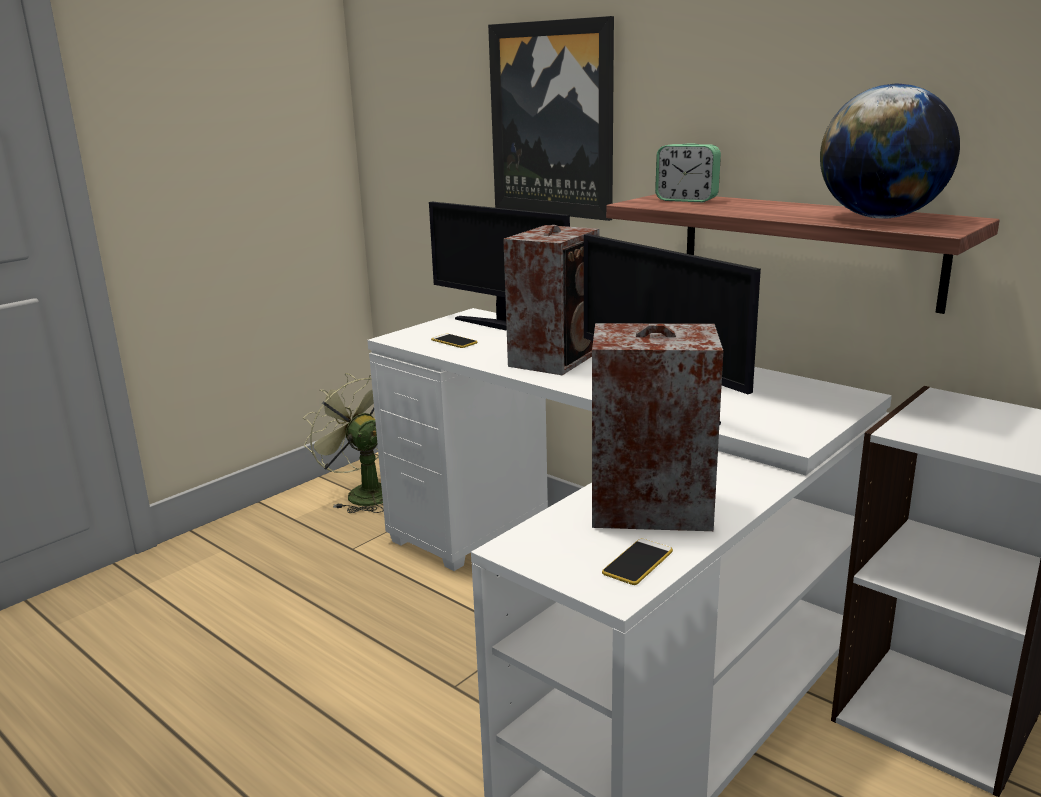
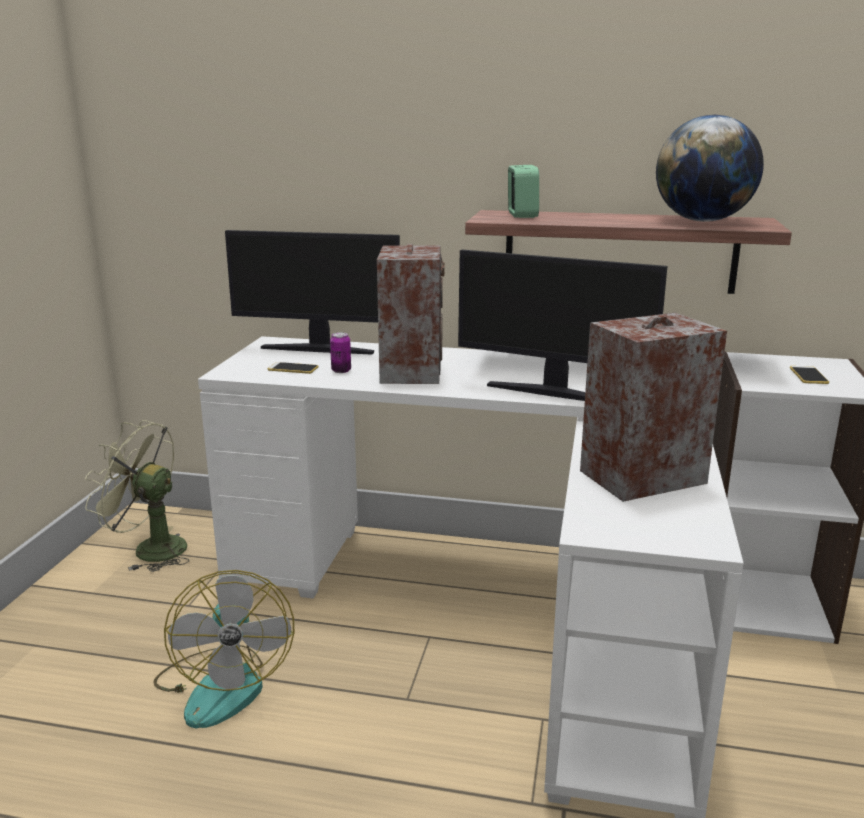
camera: 30 degrees left, 0 degrees up
(322, 623) = (223, 684): none -> fan
(492, 349) = (341, 370): none -> can
(552, 120) = (355, 145): picture -> none
(637, 562) = (692, 519): phone -> phone (808, 376)
(686, 200) = (522, 215): alarm clock -> alarm clock turned 90 degrees counterclockwise

